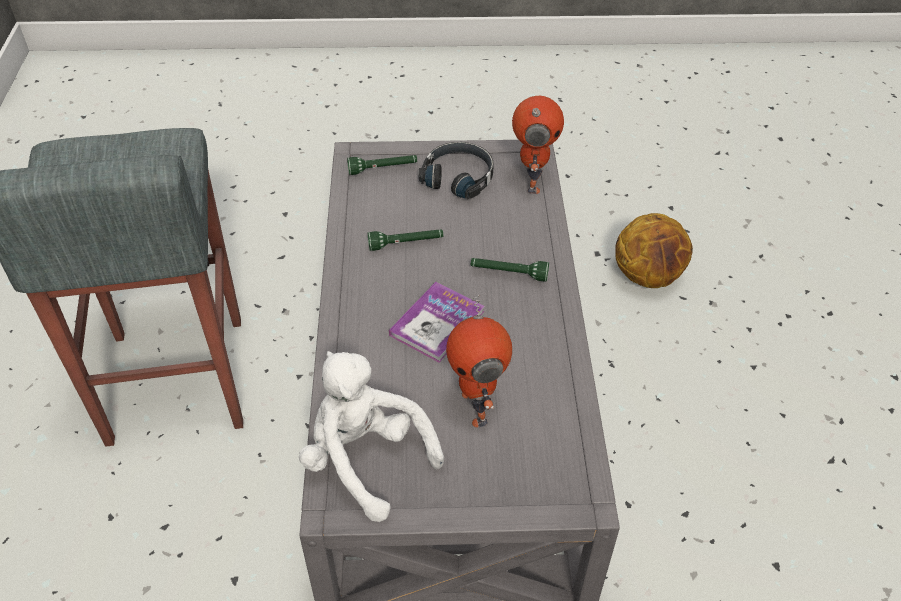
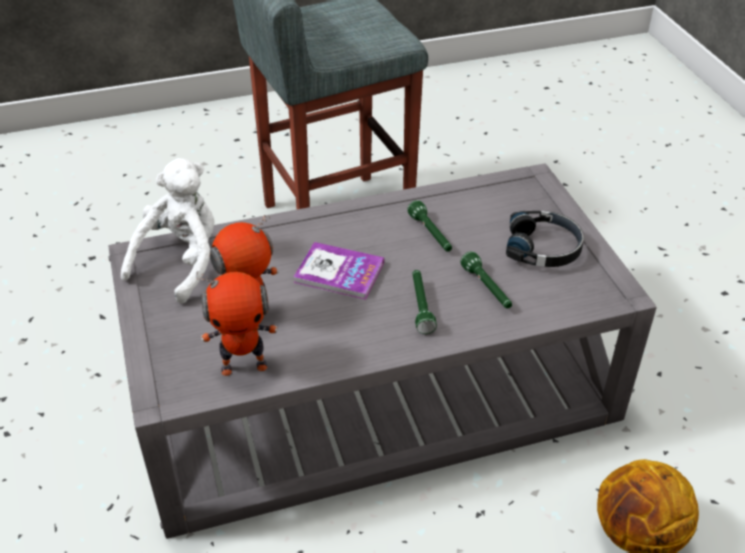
camera: 75 degrees right, 5 degrees down
(383, 169) = (524, 198): green flashlight -> green flashlight (487, 288)
(531, 181) = (571, 300): toy robot -> toy robot (244, 365)

